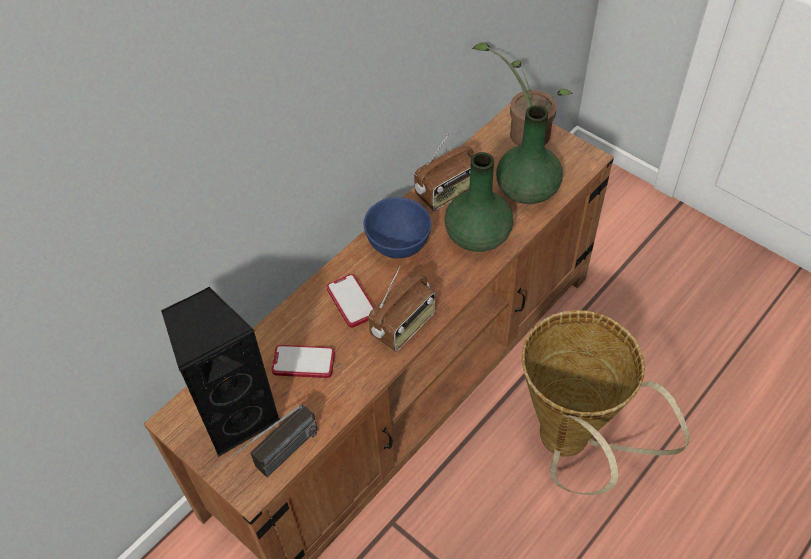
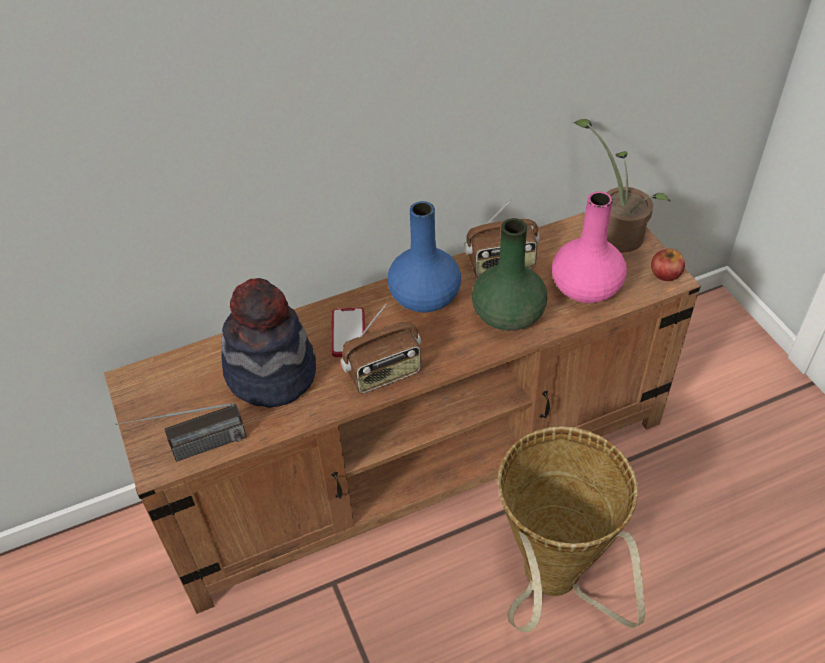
camera: 25 degrees right, 5 degrees down
(237, 415) = (184, 396): black speaker -> none
(303, 362) = (271, 372): phone -> hat
(398, 245) = (424, 297): blue bowl -> blue vase
(527, 189) = (586, 288): green vase -> pink vase
(582, 155) = (665, 273): none -> apple

